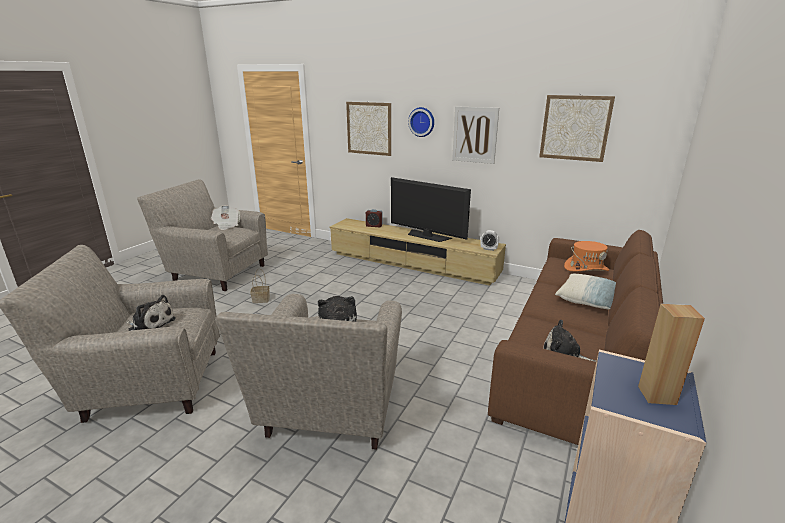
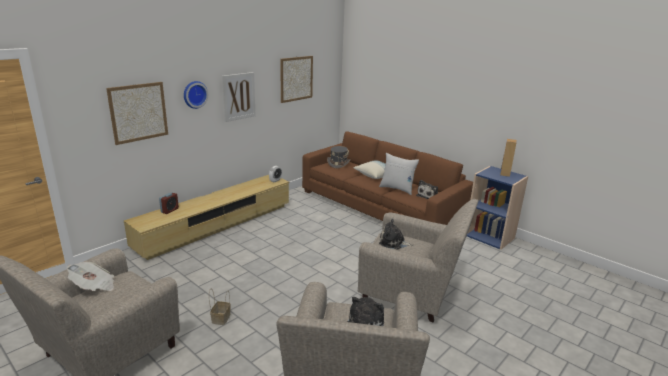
camera: 75 degrees left, 0 degrees up
(427, 236) = (225, 194): television -> none
(551, 322) = (396, 189): none -> grey pillow
(586, 268) = (338, 164): orange hat -> grey hat

